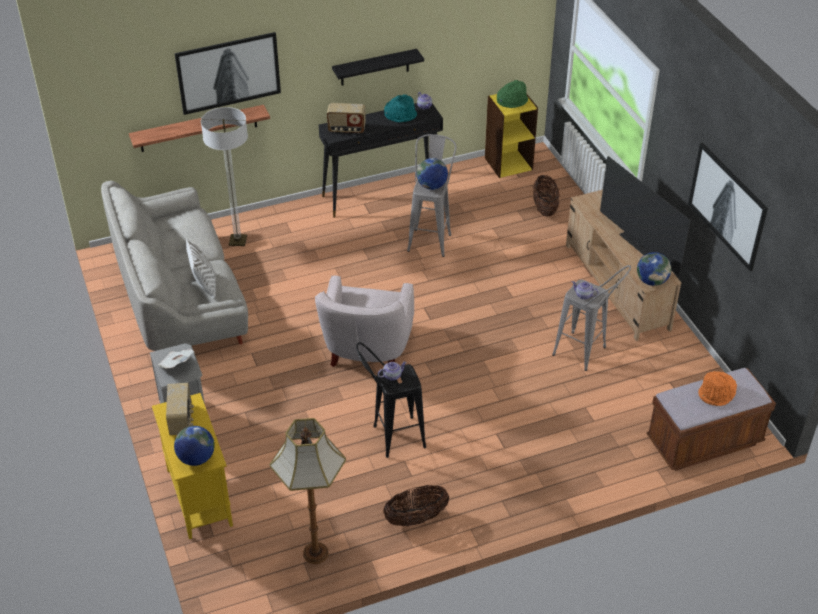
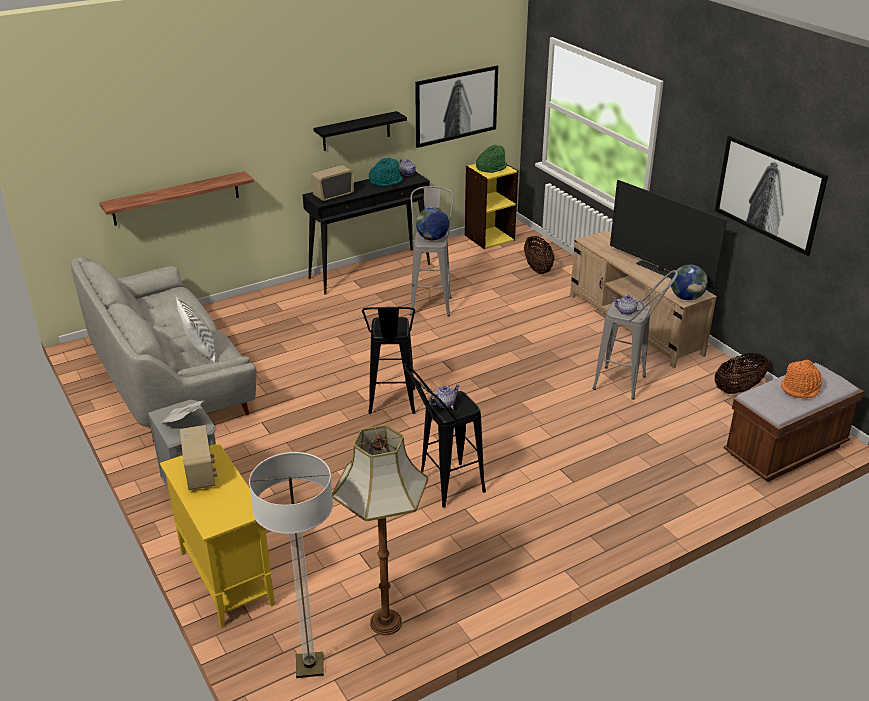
camera: 10 degrees left, 10 degrees down
(196, 458) = (227, 512): globe -> none
(228, 72) = (206, 131): picture -> picture (456, 105)
(238, 241) = (226, 323): floor lamp -> floor lamp (309, 666)
(346, 129) = (333, 195): radio -> radio turned 150 degrees clockwise
(367, 351) = (392, 407): white armchair -> black stool
(416, 518) = (497, 567): basket -> basket (738, 389)

